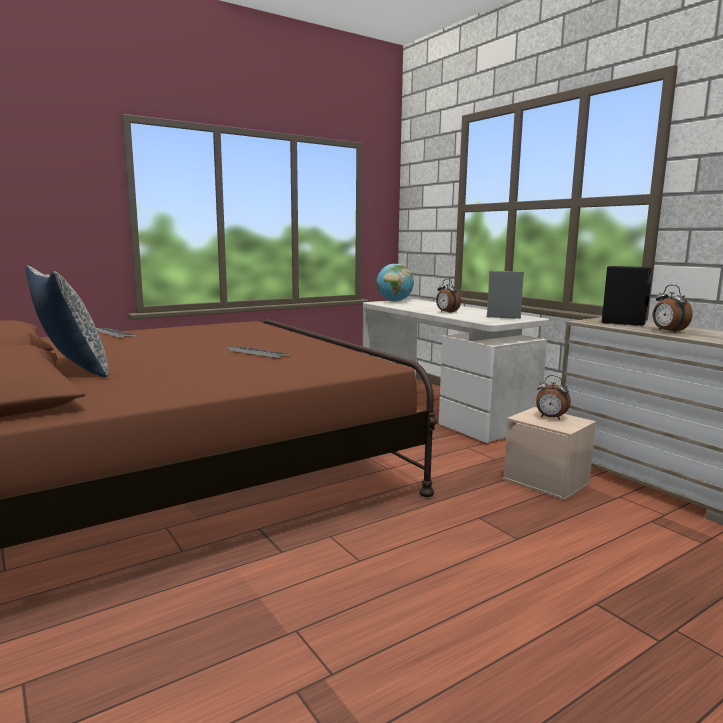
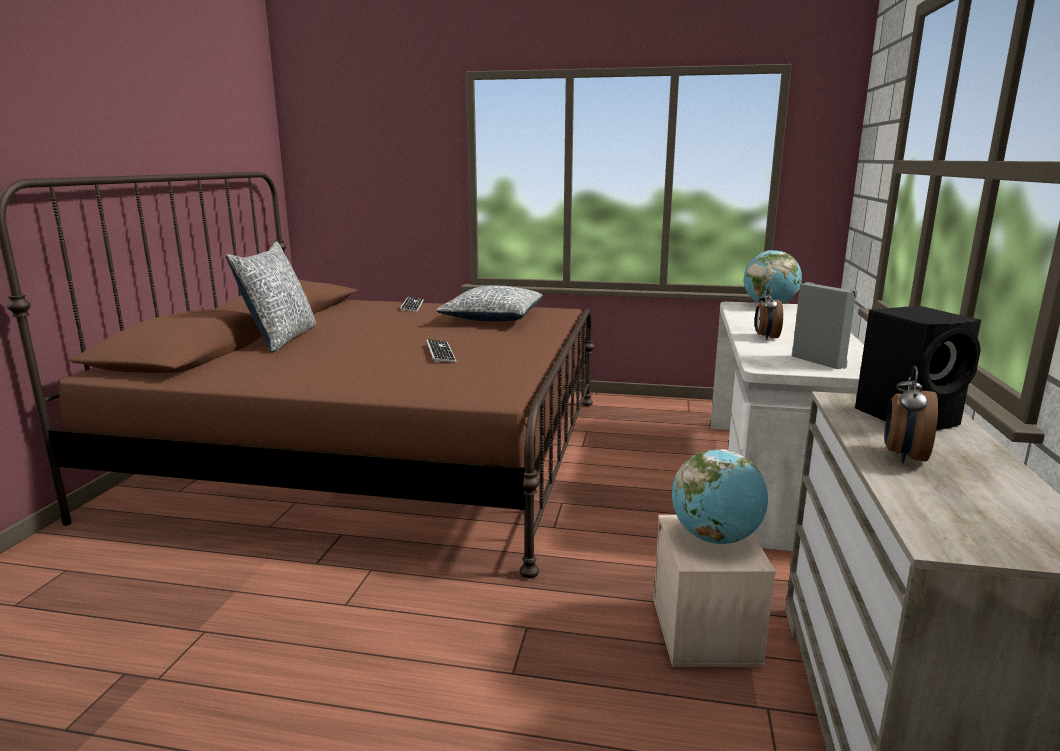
camera: 45 degrees right, 5 degrees up
(218, 332) = (492, 318): none -> pillow
(550, 418) = (715, 538): alarm clock -> globe

